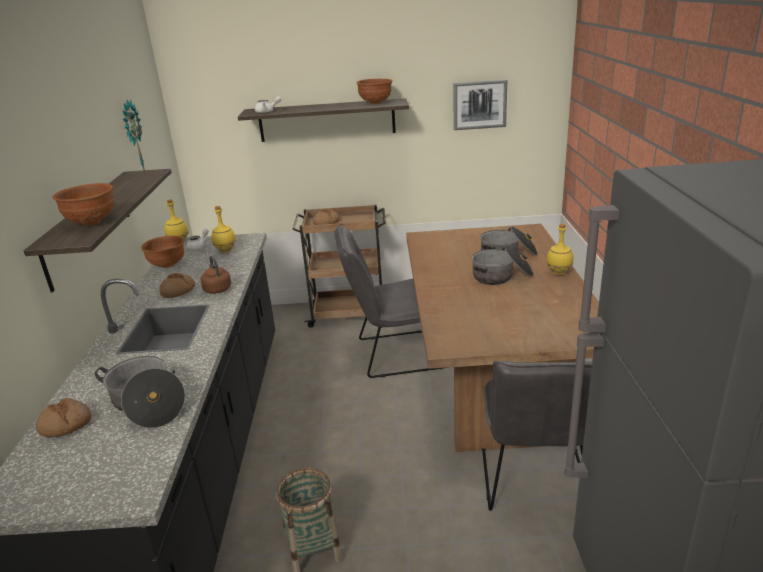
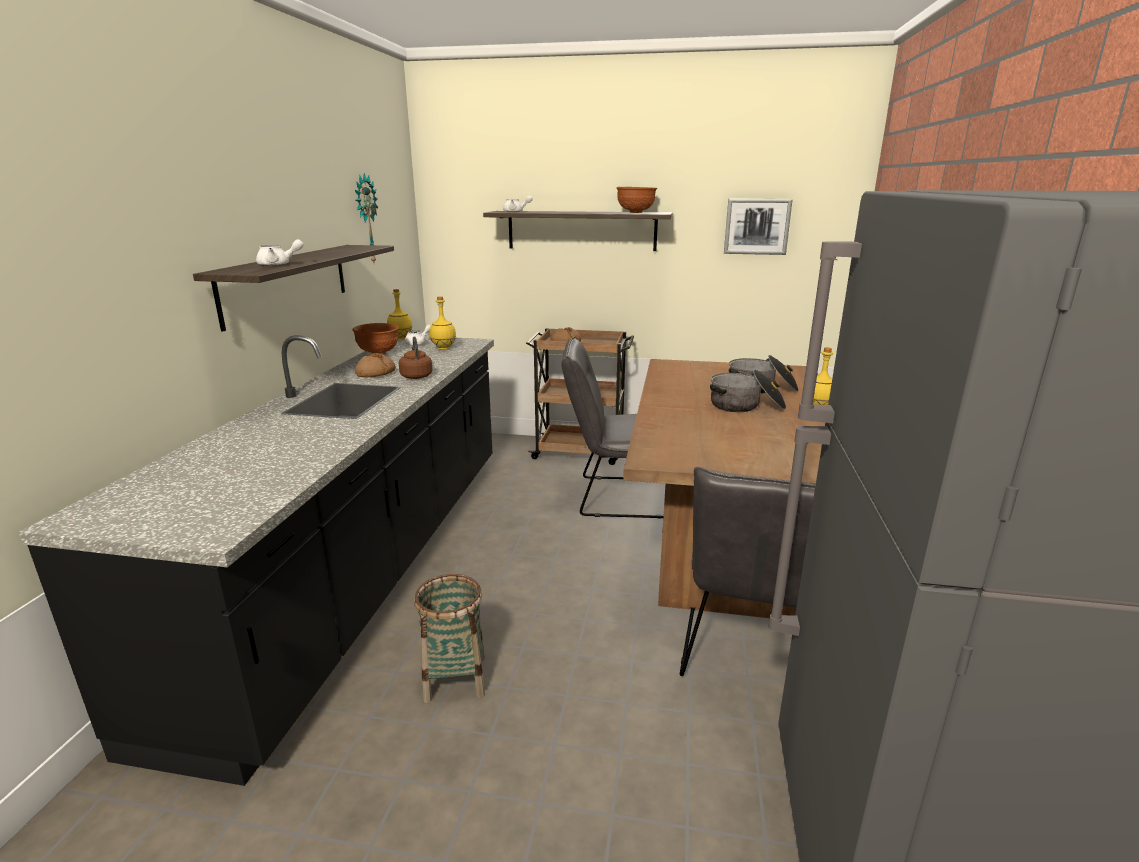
camera: 10 degrees right, 5 degrees down
(65, 425) = (191, 463): bread -> none
(92, 222) = (278, 264): brown bowl -> white teapot
(147, 404) = (284, 457): cooking pot -> none

